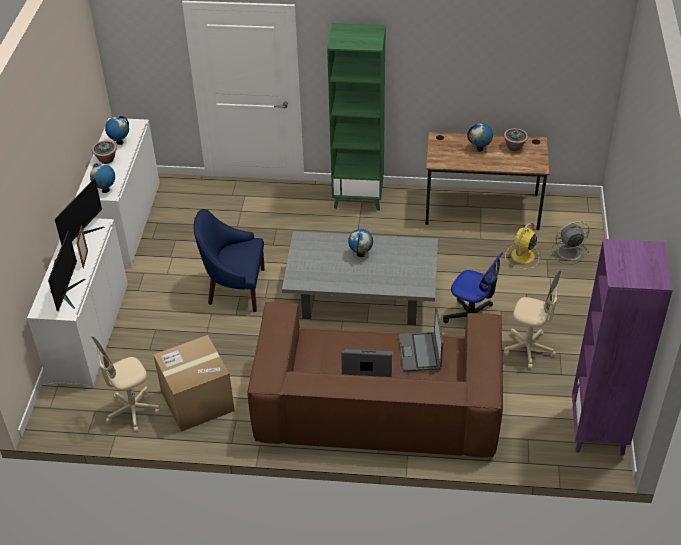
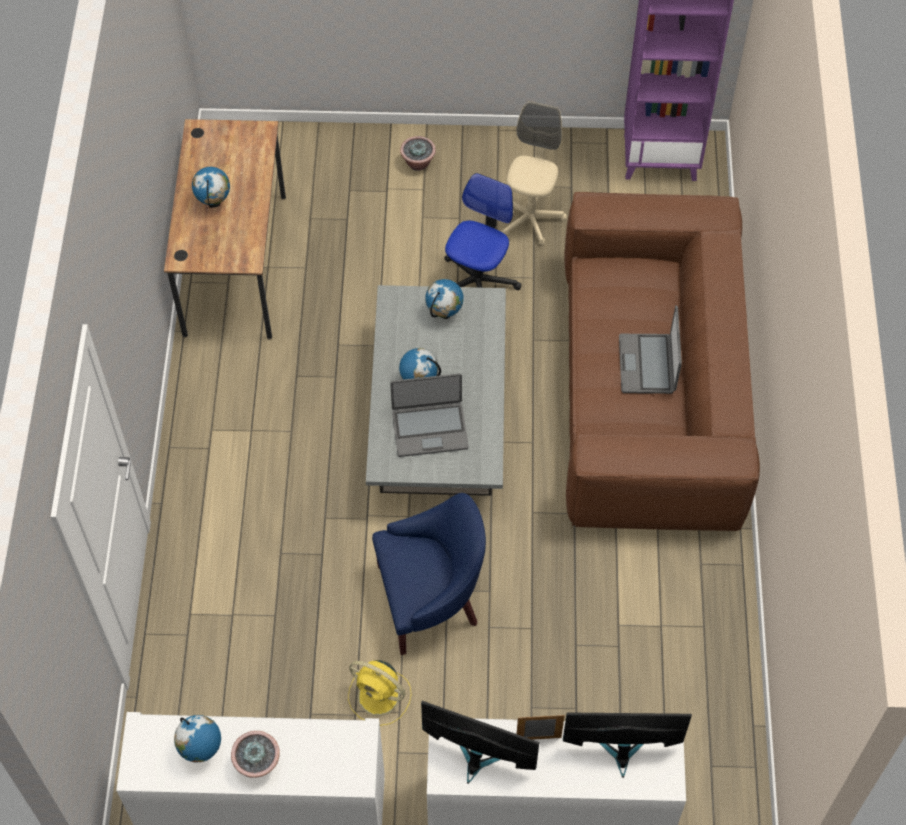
camera: 95 degrees left, 15 degrees up
(105, 190) = (350, 745): globe -> globe (444, 314)
(132, 411) = (704, 709): beige office chair -> none
(197, 401) = (673, 620): cardboard box -> none
(235, 288) = (430, 599): blue armchair -> blue armchair turned 105 degrees counterclockwise
(358, 196) = (199, 434): green bookcase -> none
(420, 352) = (614, 304): laptop -> laptop (429, 429)
(514, 147) = (211, 159): potted plant -> potted plant (418, 163)
(522, 256) = (344, 218): yellow fan -> yellow fan (380, 697)
(568, 252) = (334, 164): grey fan -> none

